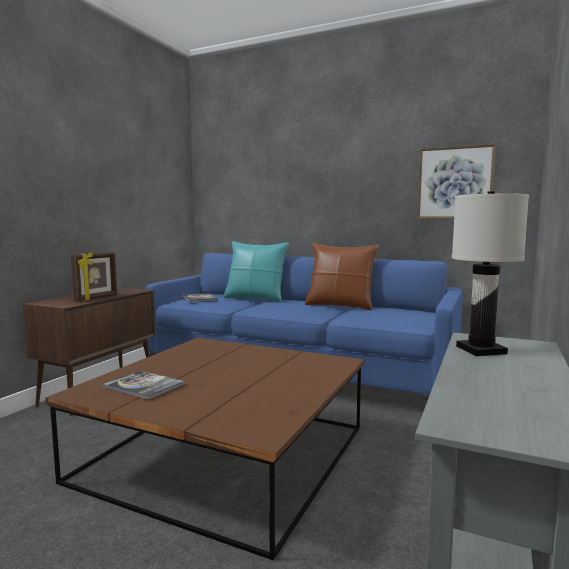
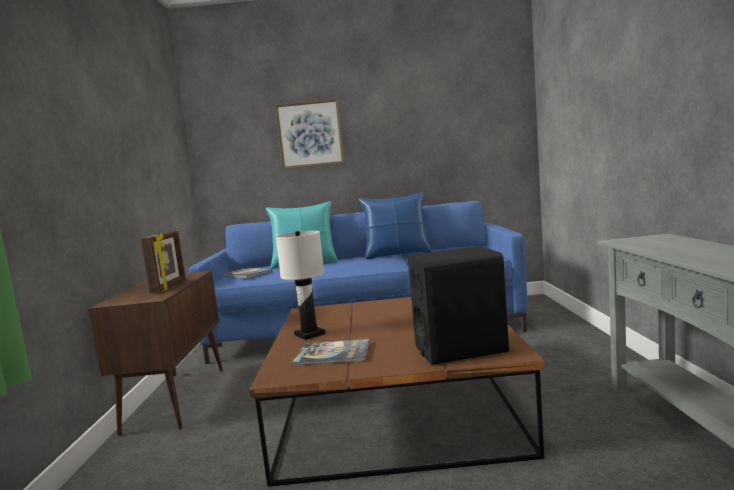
camera: 25 degrees left, 0 degrees up
(233, 415) = (460, 349): none -> black speaker
(340, 306) = (397, 254): brown pillow -> blue pillow
(454, 183) = (470, 131): picture -> picture (310, 134)
(481, 350) = (647, 244): white table lamp -> white table lamp (310, 334)

